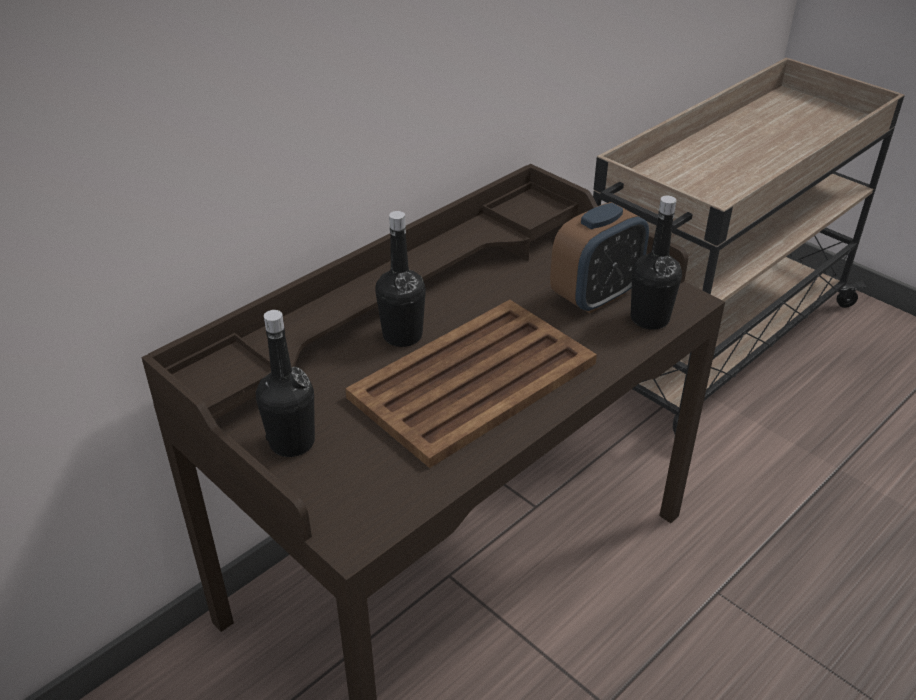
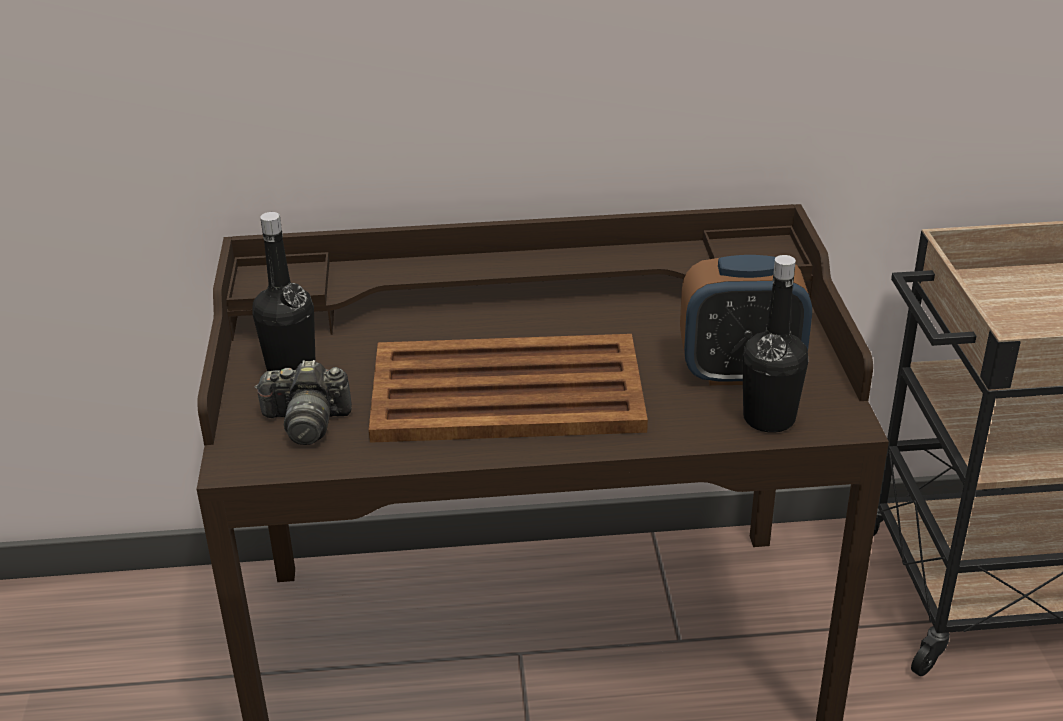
camera: 40 degrees right, 5 degrees down
(362, 478) = (307, 422): none -> camera
(402, 335) = (496, 326): black bottle -> none

